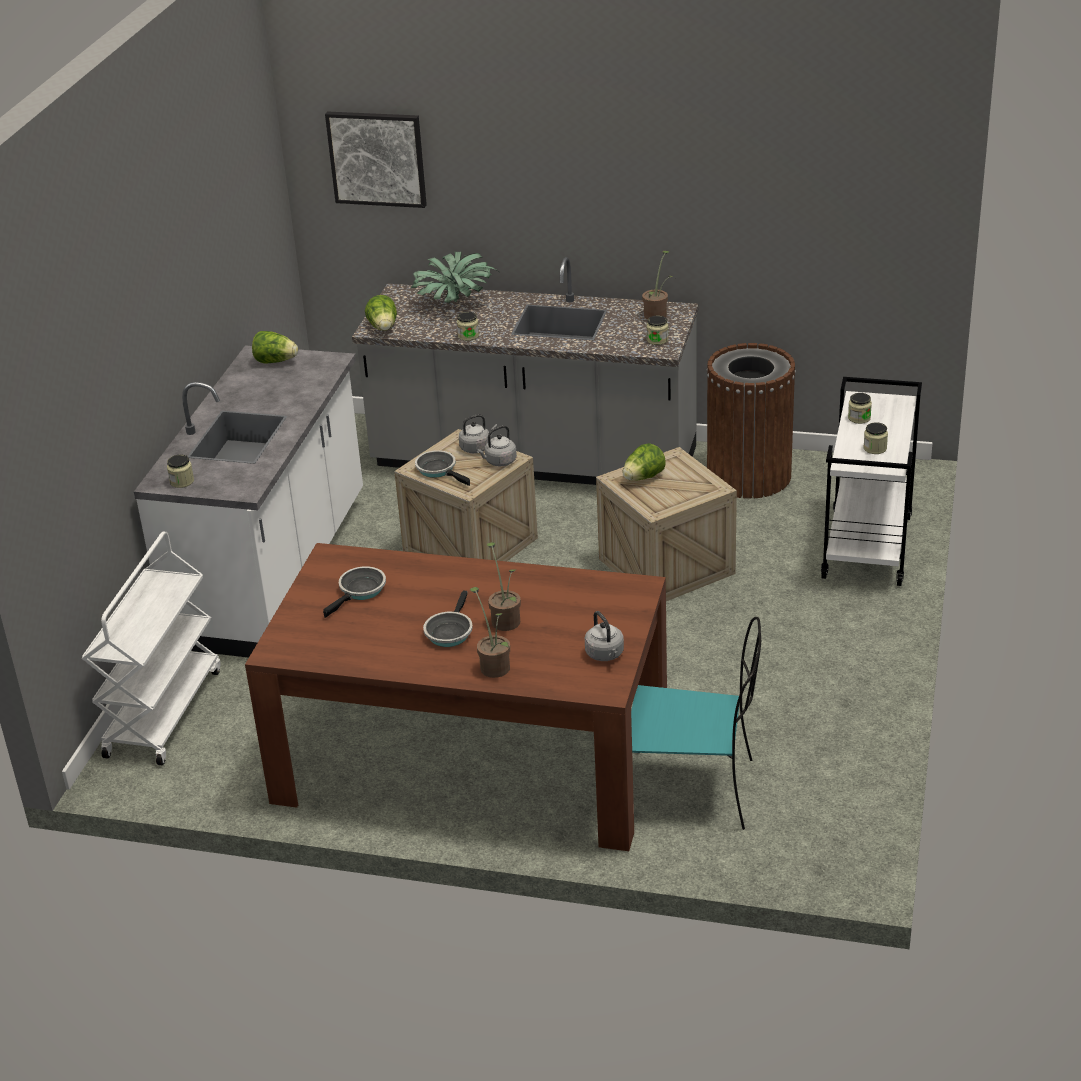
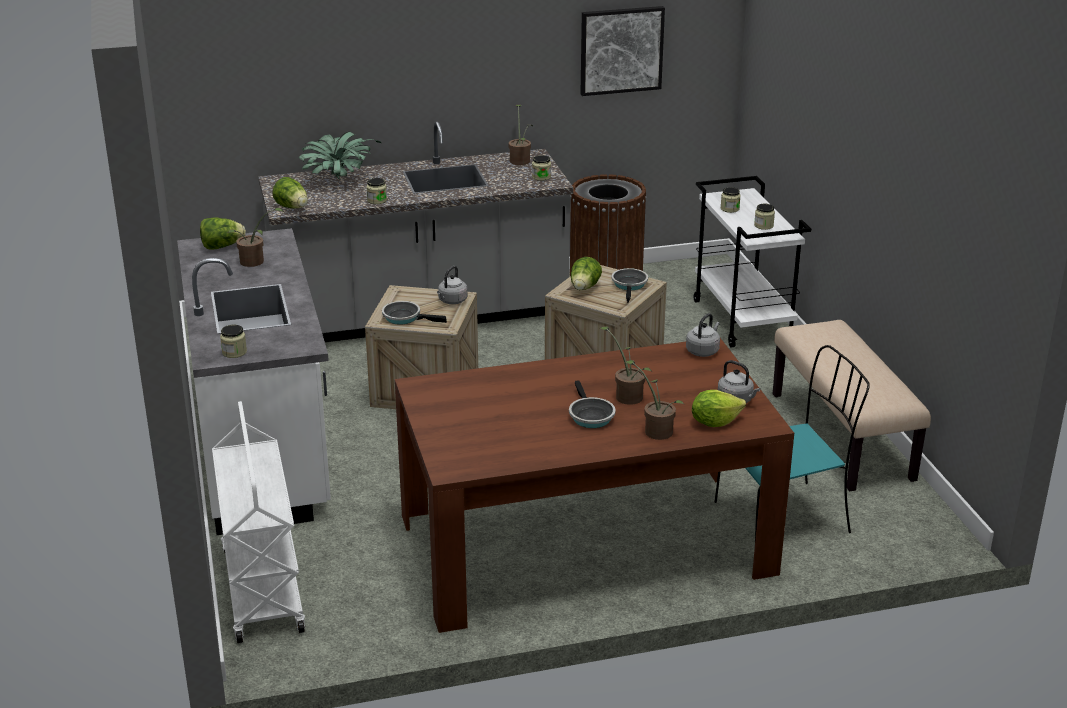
camera: 30 degrees left, 5 degrees down
(287, 385) = (255, 262): none -> potted plant
(360, 591) = (477, 405): frying pan -> frying pan (629, 285)
(377, 158) = (246, 55): picture -> picture (621, 50)
(477, 448) = (421, 295): grey kettle -> grey kettle (703, 351)
(559, 673) = (714, 422): none -> lettuce
(844, 718) = (842, 436): none -> beige bench

